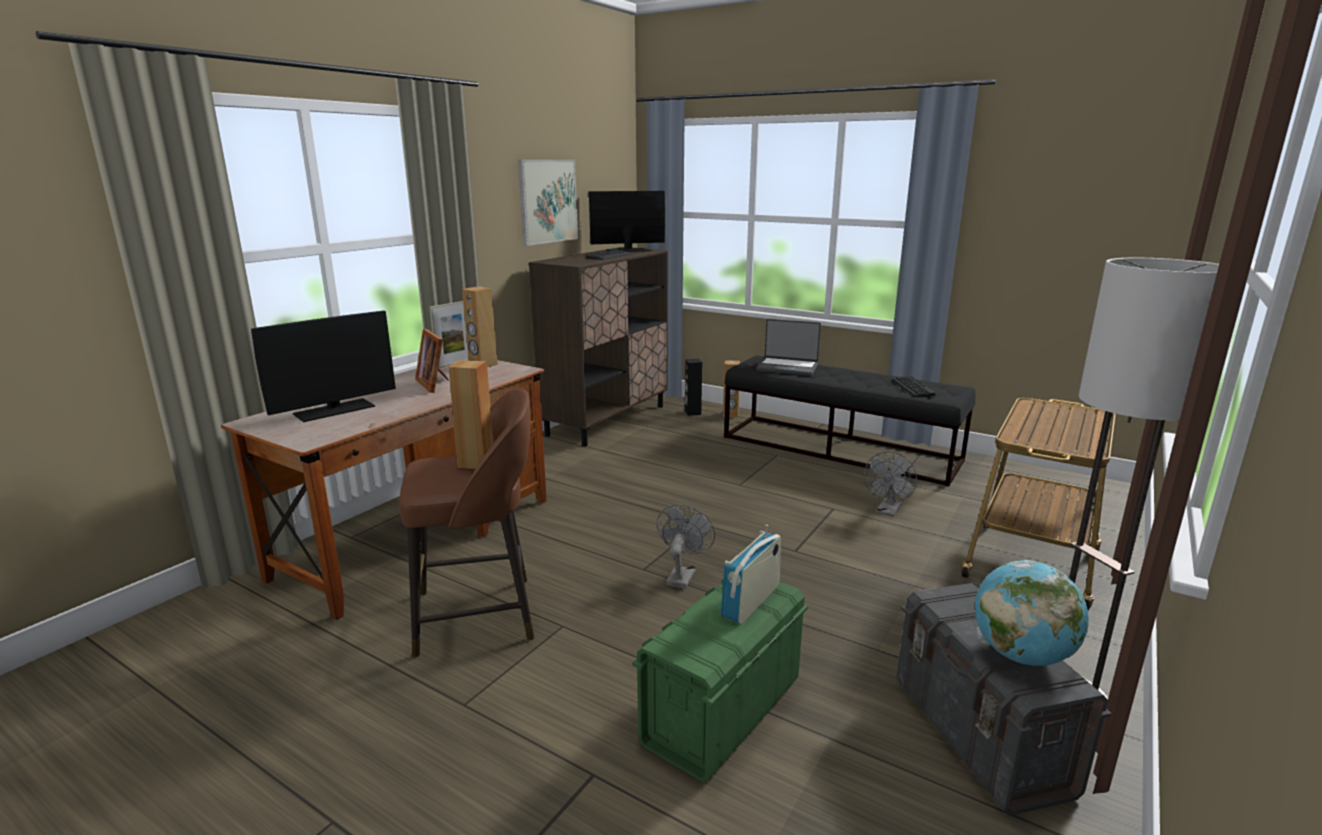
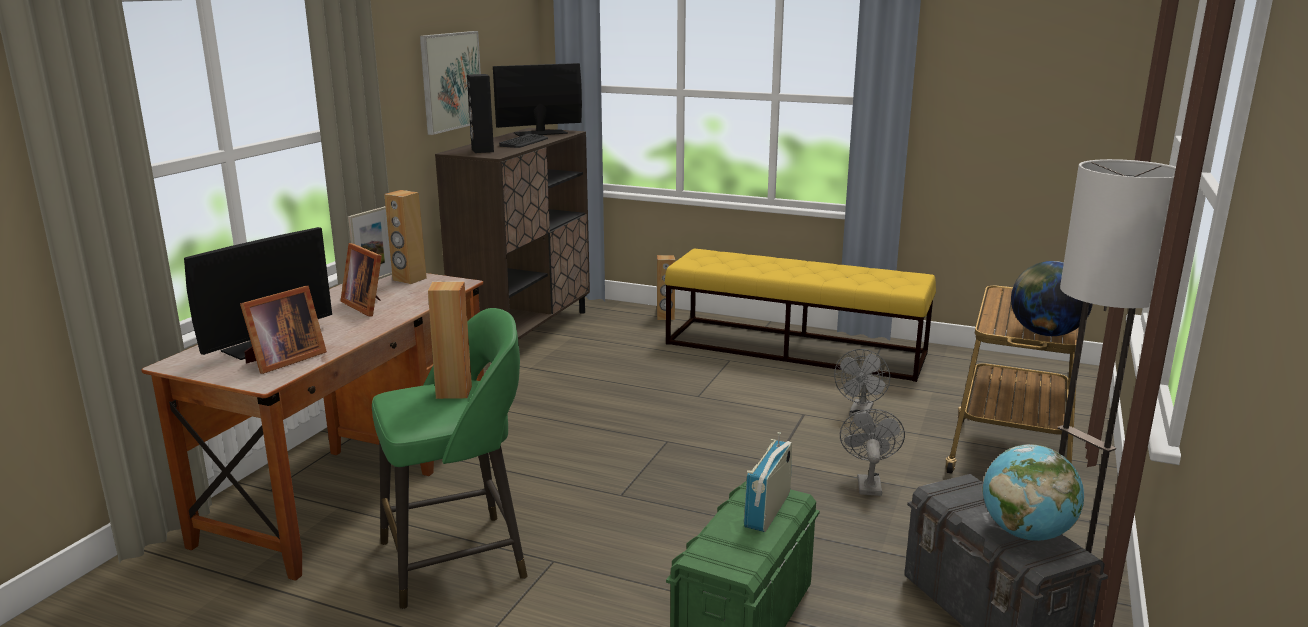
camera: 10 degrees left, 0 degrees up
(336, 425) = (283, 360): none -> picture frame
(480, 615) = (458, 559): brown stool -> green stool
(682, 575) = (664, 497): grey fan -> grey fan (868, 483)
(692, 412) = (621, 317): black speaker -> black speaker (482, 151)
(787, 367) = (733, 261): laptop -> none
(840, 449) = (795, 348): black bench -> yellow bench
(912, 387) = (871, 277): keyboard -> none
(1070, 446) = (1045, 333): none -> globe

